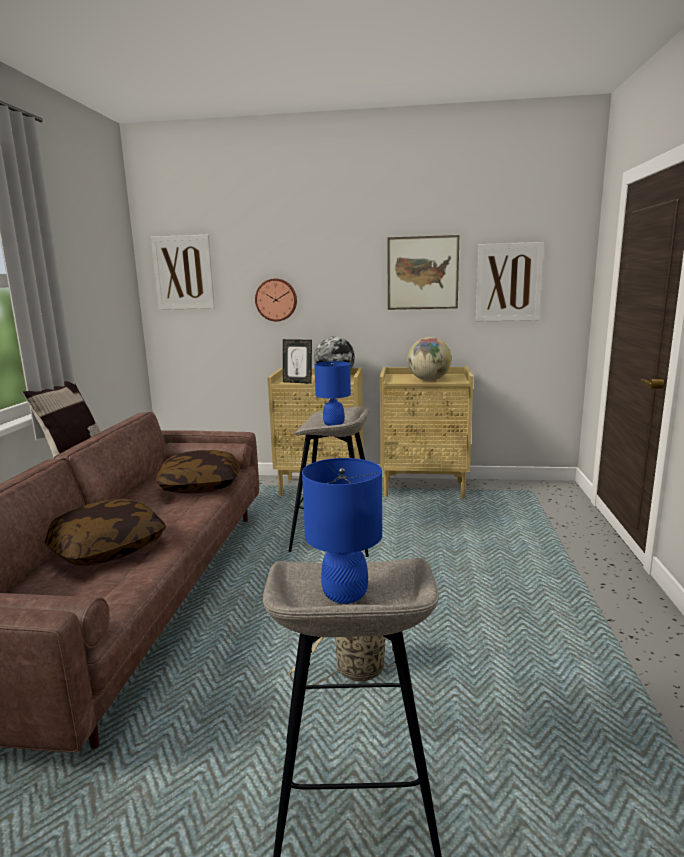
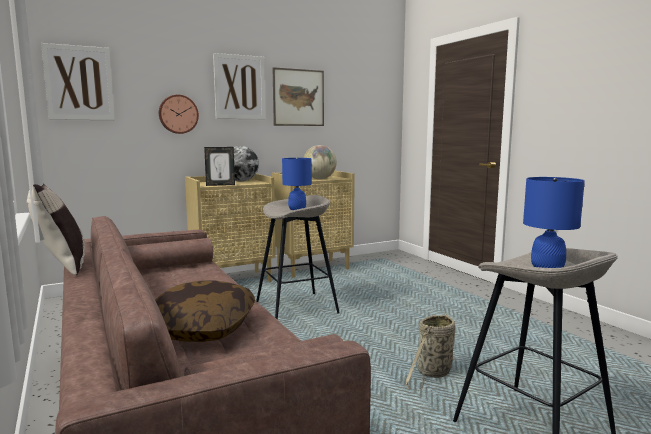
camera: 35 degrees left, 5 degrees down
(200, 486) = (193, 277): pillow -> none
(508, 282) = (355, 108): picture -> picture (239, 87)

